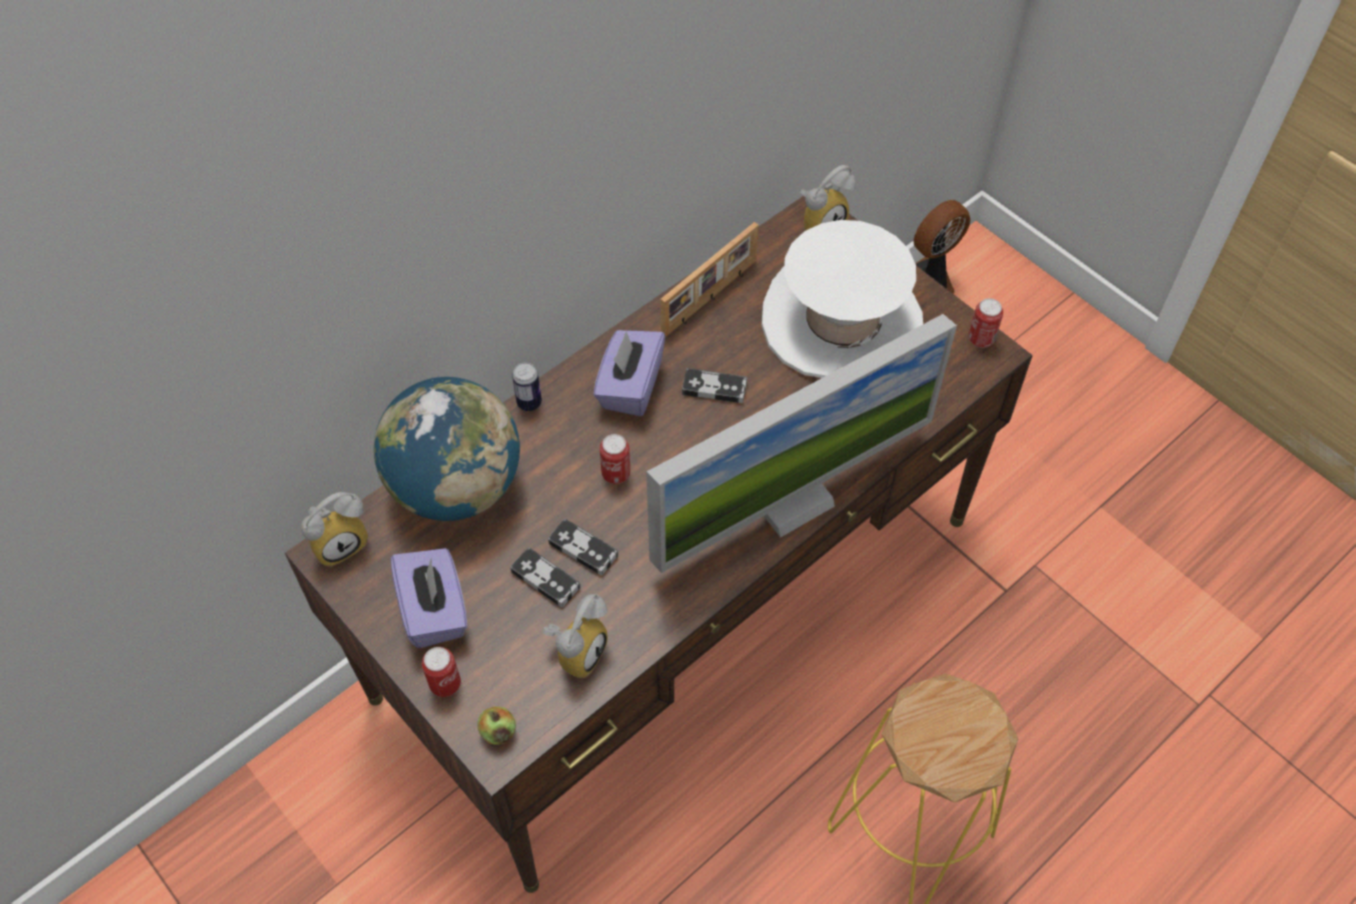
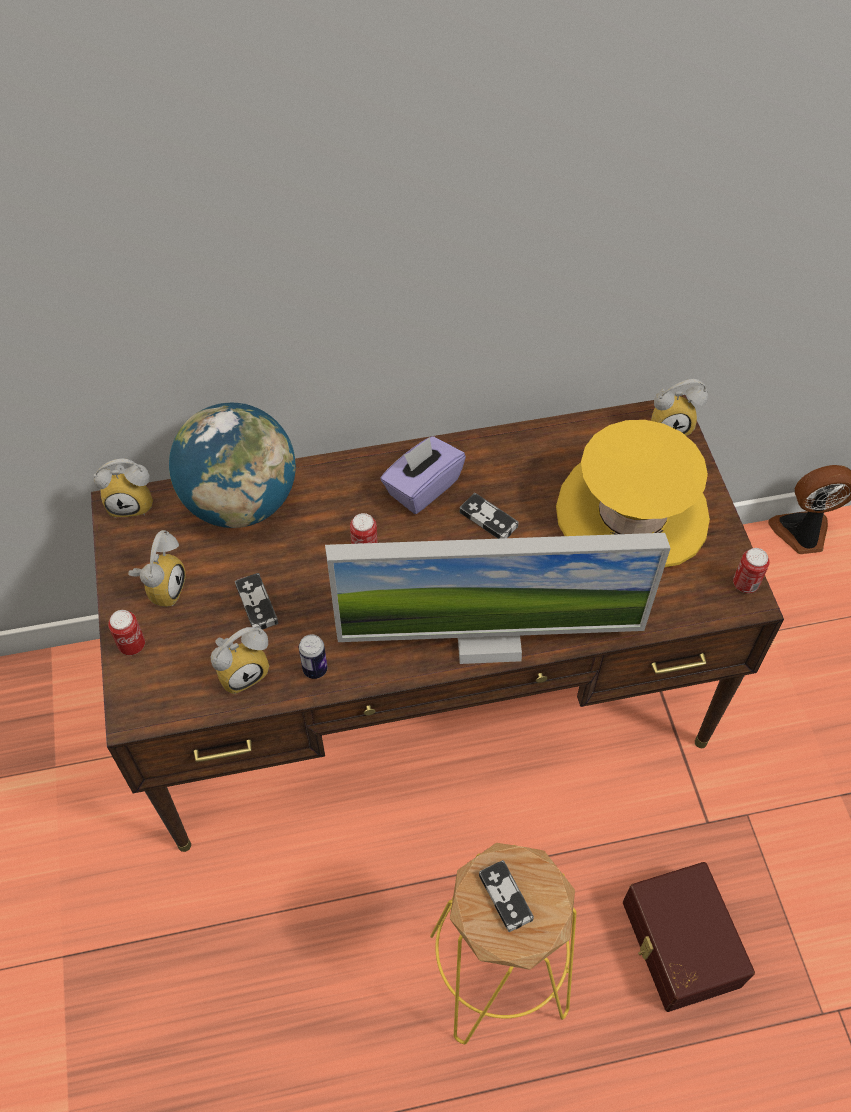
camera: 30 degrees right, 0 degrees up
(435, 611) = (162, 587): purple tissue box -> alarm clock
(498, 732) = (144, 701): apple -> none
(529, 403) = (337, 464): can -> can (315, 669)
(583, 549) = (300, 595): game controller -> game controller (505, 897)
(711, 298) = (535, 446): picture frame -> none
(842, 321) = (632, 514): white hat -> yellow hat
(1048, 713) = (678, 944): none -> brown storage box

